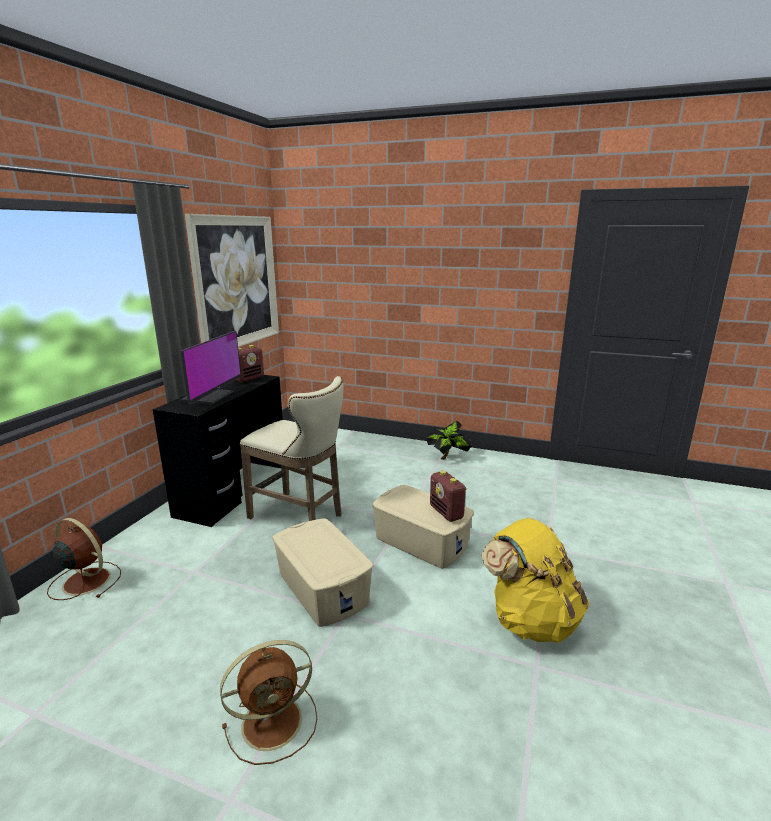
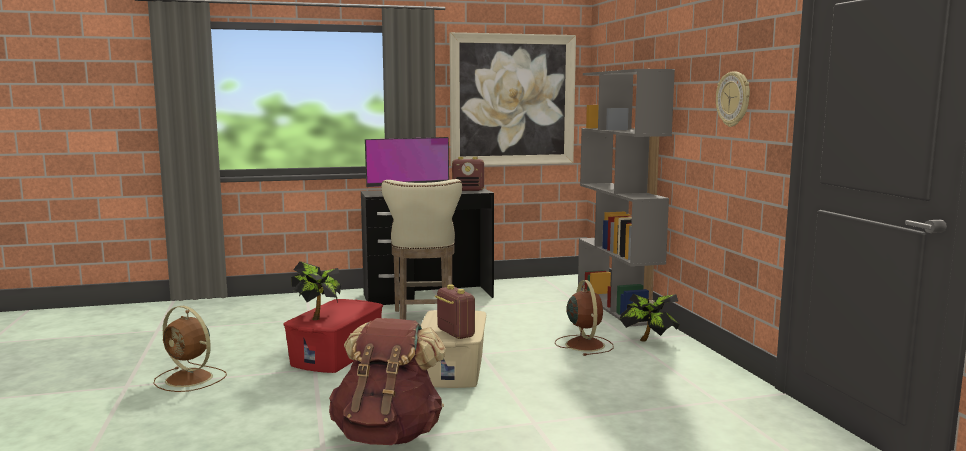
camera: 55 degrees right, 10 degrees down
(85, 580) = (269, 301): brown fan -> brown fan (584, 344)
(321, 562) = (318, 316): none -> potted plant
(323, 588) = (337, 355): beige storage box -> red storage box
(373, 440) = (618, 306): none -> grey bookcase
(446, 513) = (455, 333): radio -> radio turned 120 degrees clockwise
(501, 281) = (734, 99): none -> wall clock
(531, 619) = (388, 435): yellow backpack -> brown backpack

